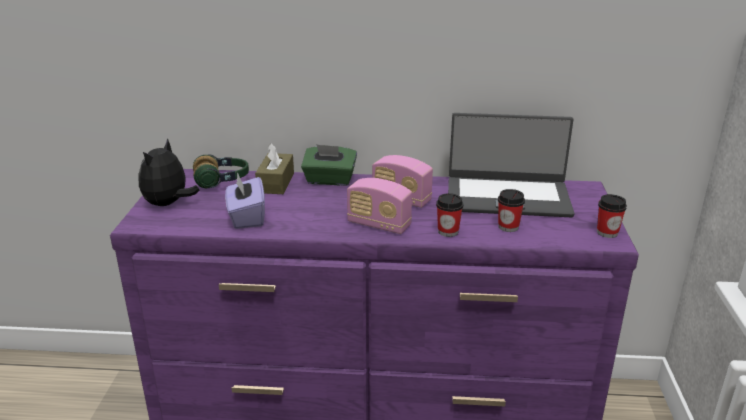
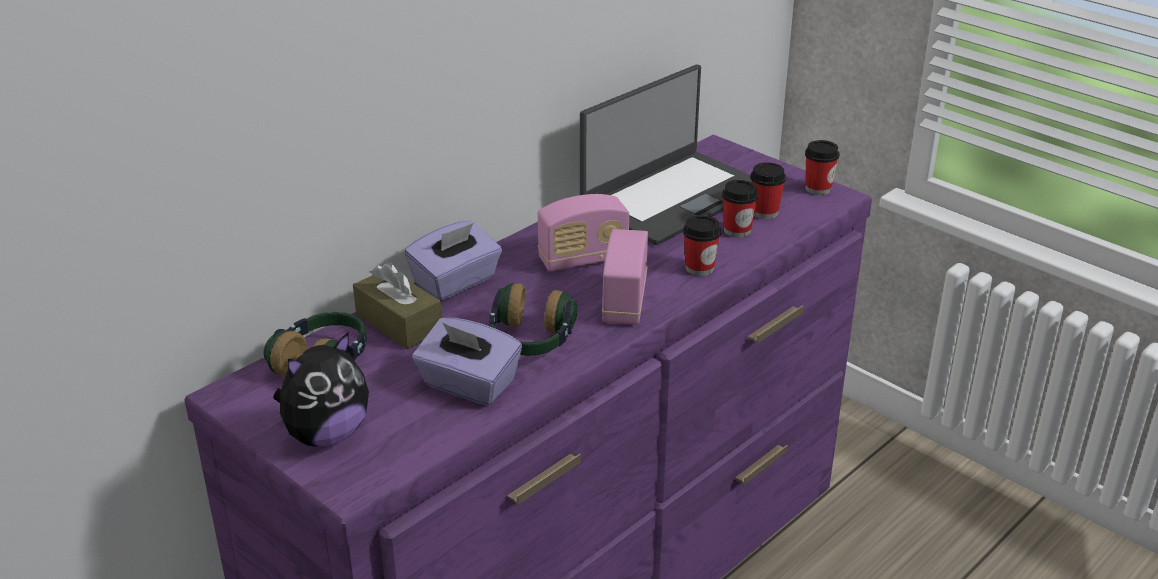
camera: 50 degrees left, 5 degrees up
(168, 204) = (326, 435): plush toy -> plush toy turned 105 degrees counterclockwise
(305, 216) = (530, 341): none -> headphones
(329, 180) = (456, 282): green tissue box -> purple tissue box
(379, 225) = (624, 302): radio -> radio turned 120 degrees clockwise
(545, 227) = (764, 212): none -> cup

